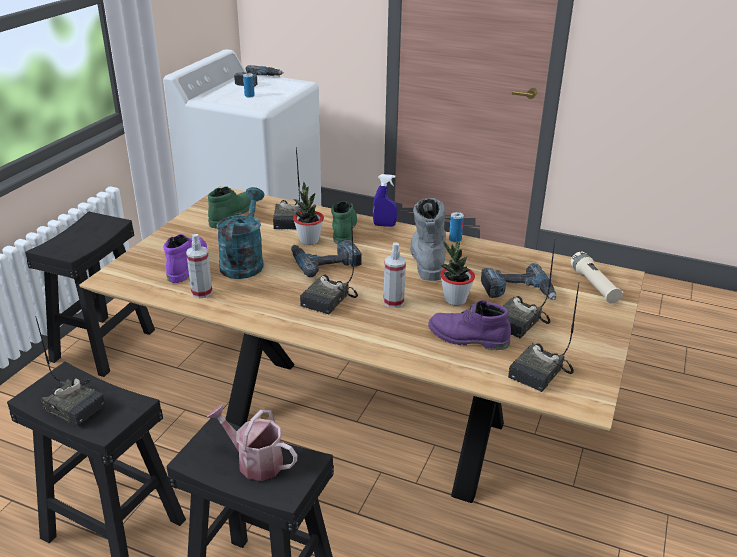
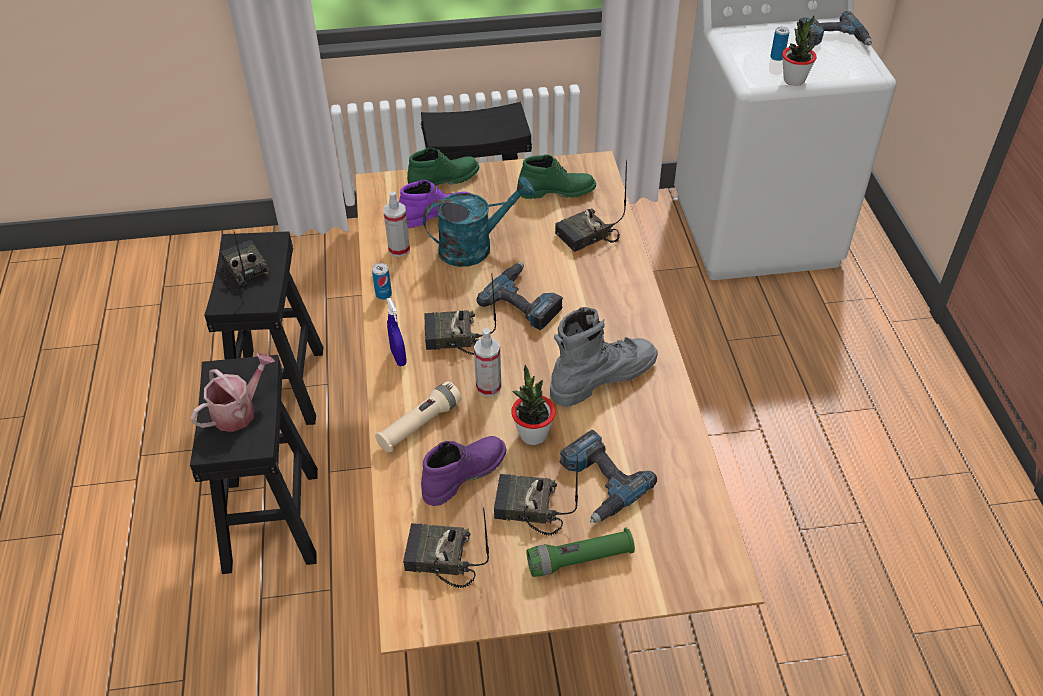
camera: 60 degrees right, 15 degrees up
(76, 404) = (243, 271): radio -> radio turned 150 degrees clockwise
(255, 461) = (239, 411): watering can -> watering can turned 45 degrees clockwise
(309, 240) = (557, 269): potted plant -> potted plant (794, 80)
(343, 230) = (604, 283): green boot -> green boot (443, 180)
(384, 225) = (647, 310): blue spray bottle -> blue spray bottle (398, 357)
(455, 239) = (671, 382): can -> can (383, 294)
(467, 338) = (463, 473): purple boot -> purple boot turned 60 degrees clockwise
(577, 318) = (580, 559): none -> green flashlight
(594, 285) = (675, 554): beige flashlight -> beige flashlight (419, 425)

